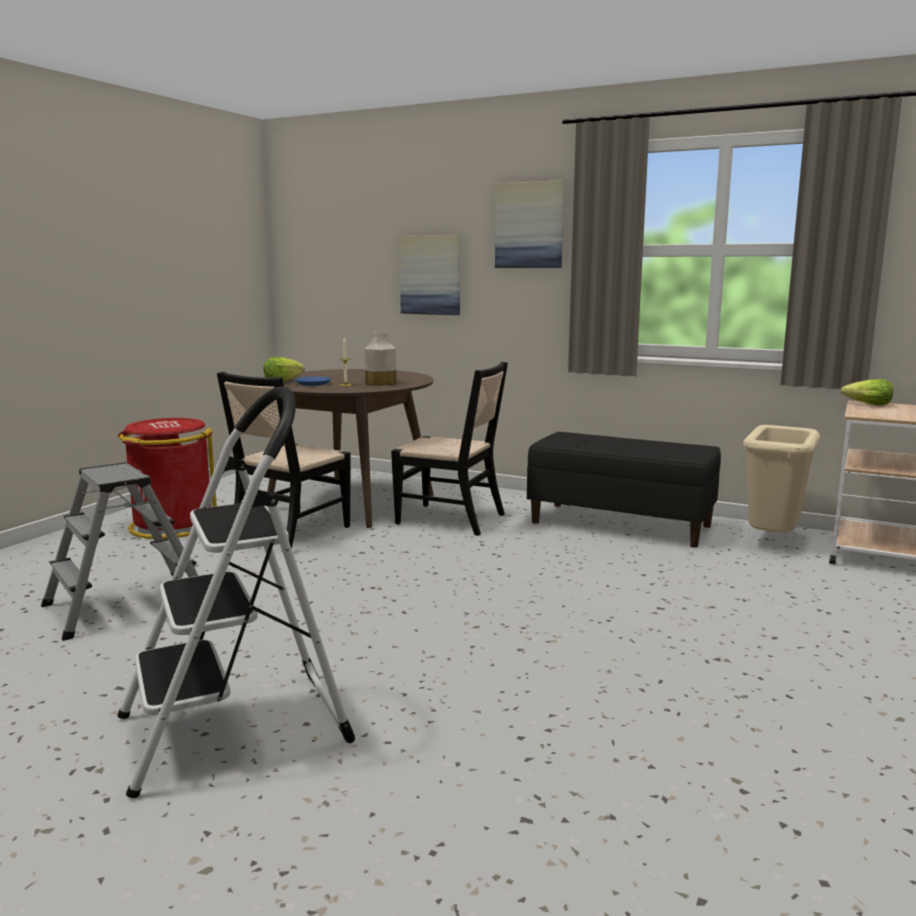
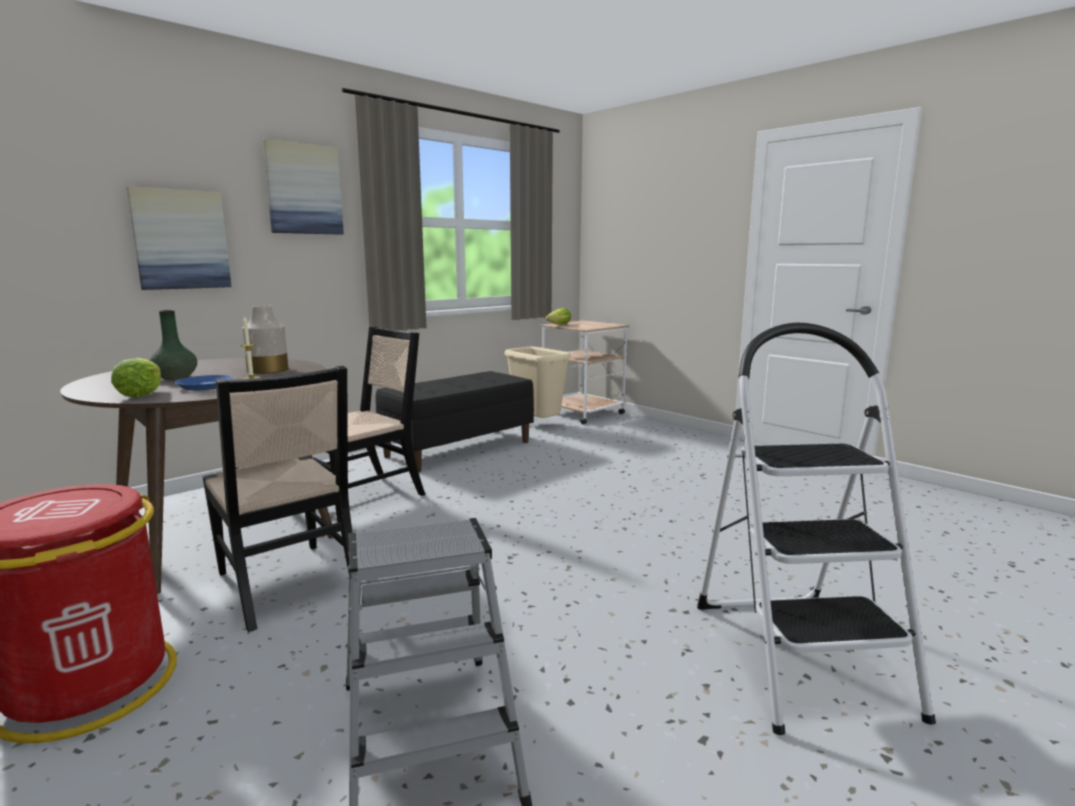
camera: 70 degrees left, 0 degrees up
(337, 377) = (176, 377): none -> green vase

